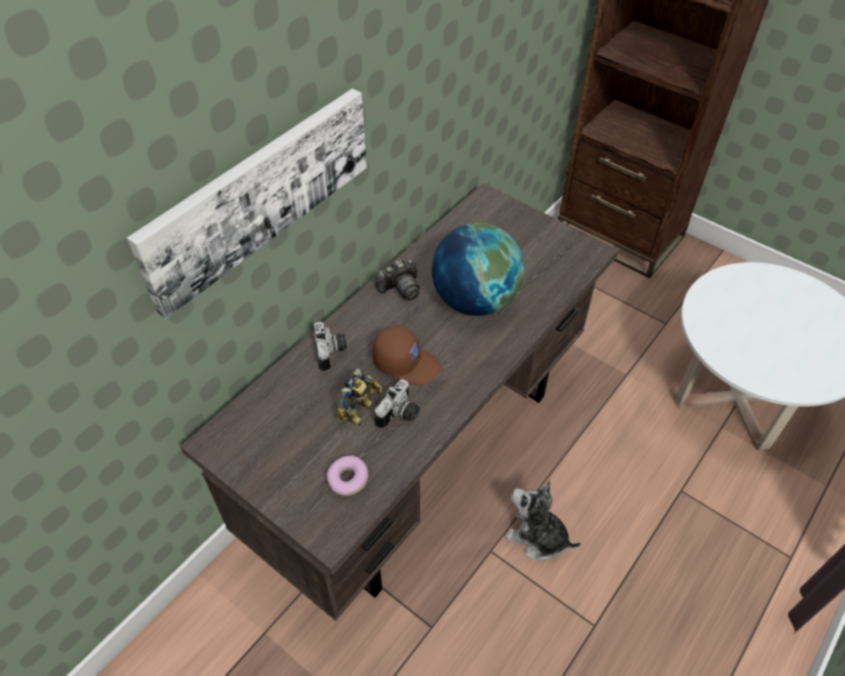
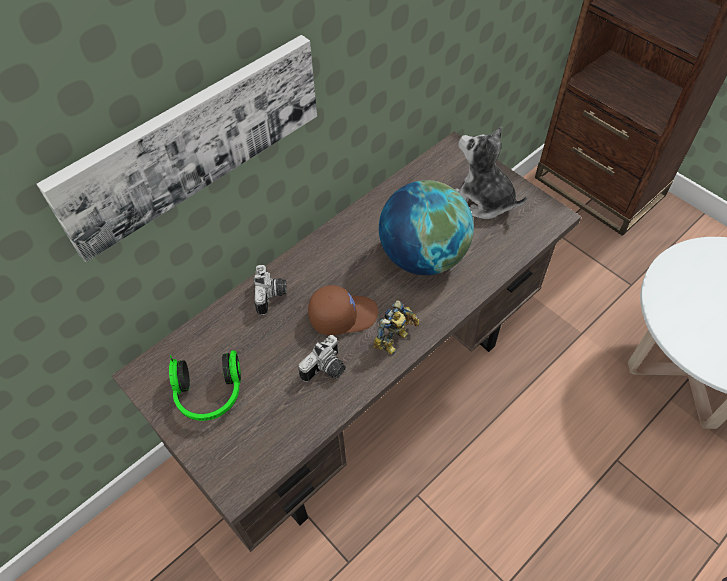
camera: 10 degrees right, 5 degrees up
(286, 452) = (209, 394): none -> headphones
(348, 479) = (263, 430): donut -> none
(360, 411) = (288, 360): toy robot -> toy robot (396, 340)
(400, 288) = (351, 235): camera -> none
(406, 363) = (343, 315): brown cap -> brown cap turned 45 degrees counterclockwise
(537, 537) = (465, 487): plush toy -> plush toy (483, 200)

